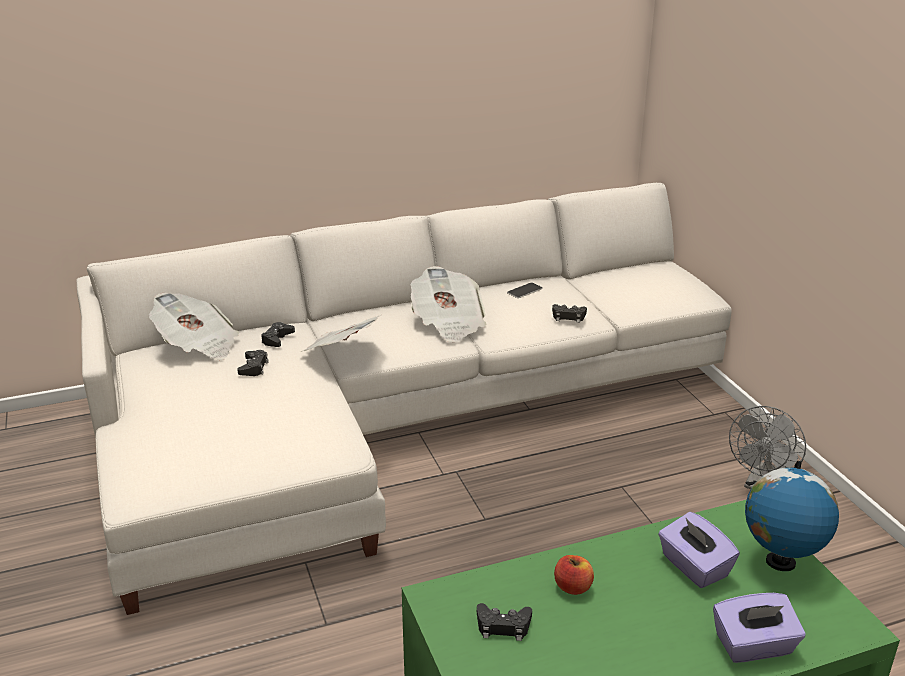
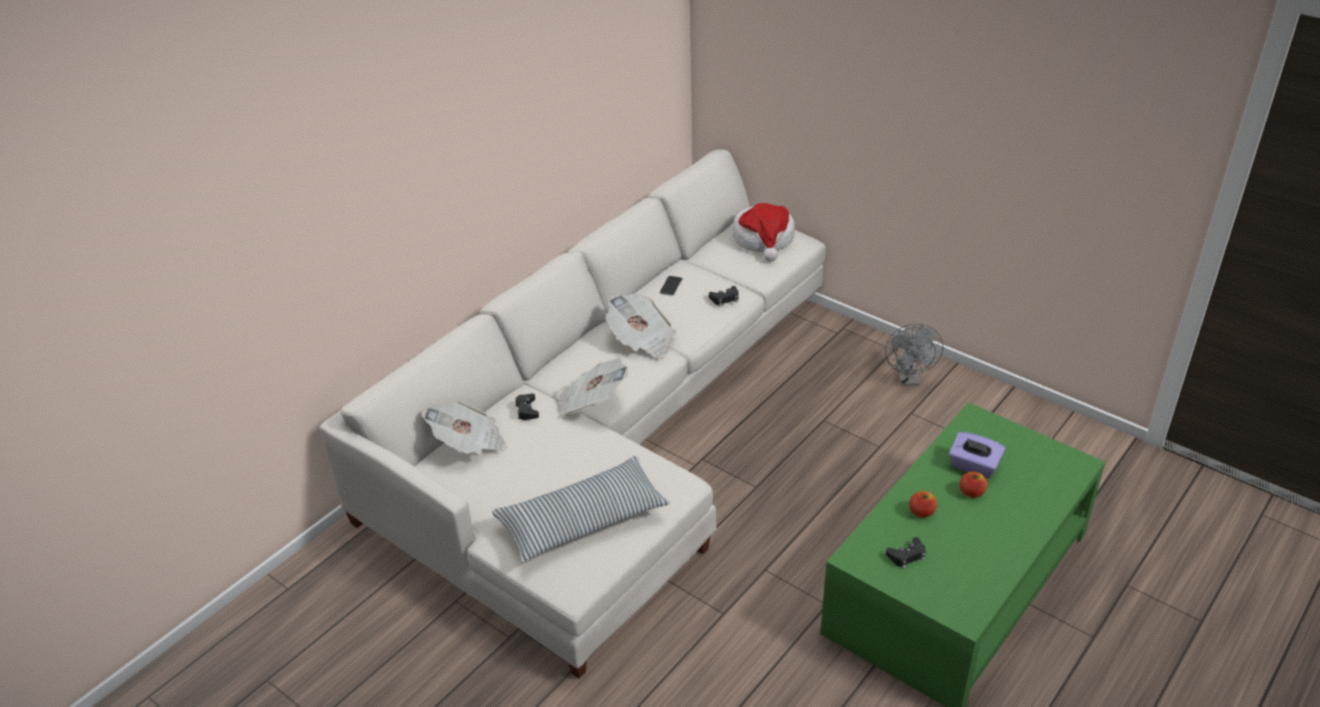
camera: 30 degrees left, 10 degrees up
(212, 442) = (582, 520): none -> pillow
(254, 367) = (540, 444): black game controller -> none
(662, 594) = (971, 492): none -> apple
(663, 283) = (764, 239): none -> hat
(754, 646) = (1042, 501): purple tissue box -> none
(780, 562) = (1015, 441): globe -> none

